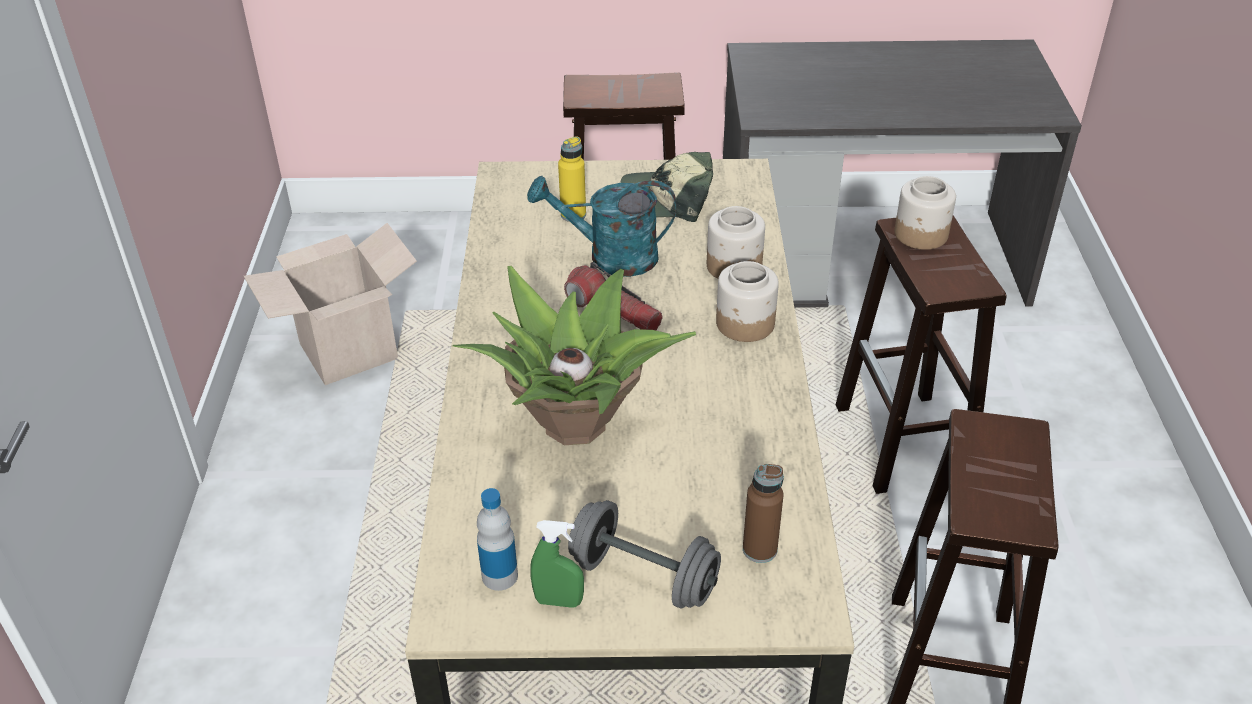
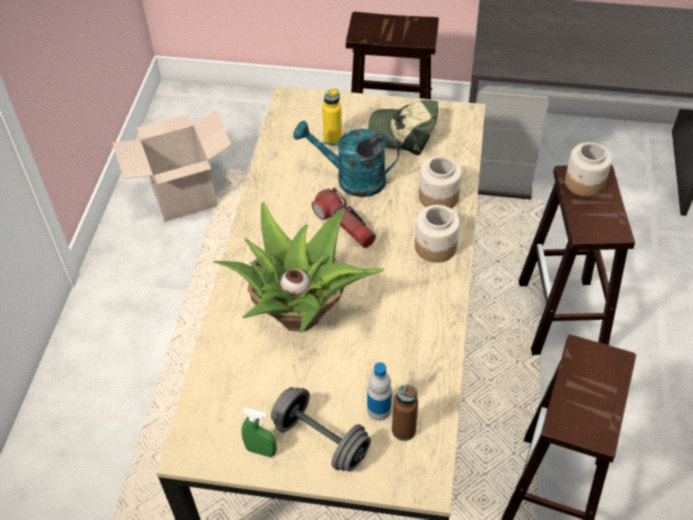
camera: 10 degrees right, 10 degrees up
(500, 576) = (226, 426): bottle -> bottle (379, 410)

